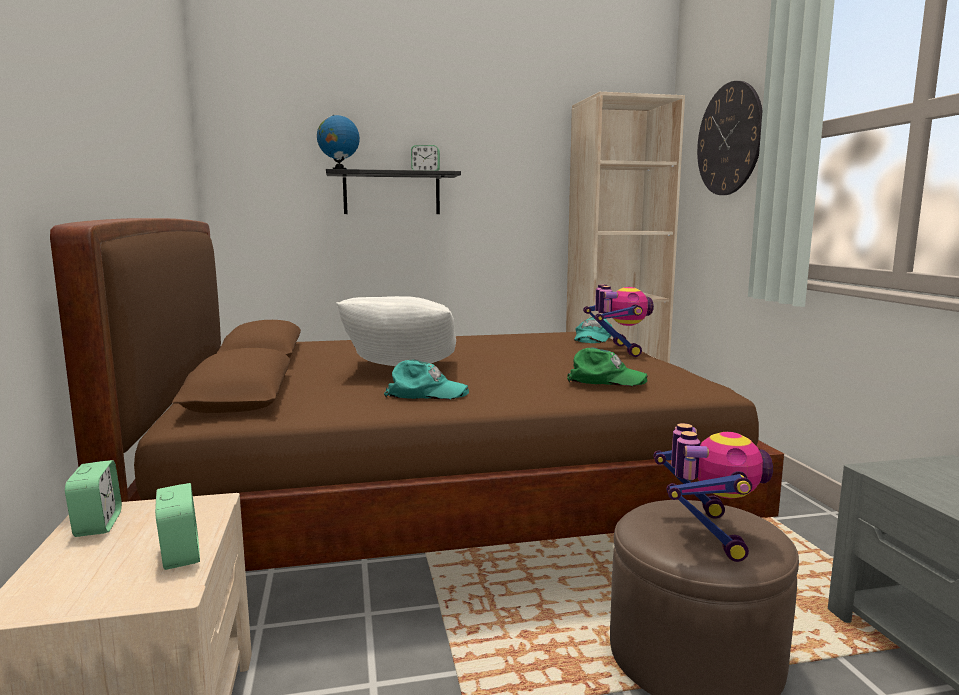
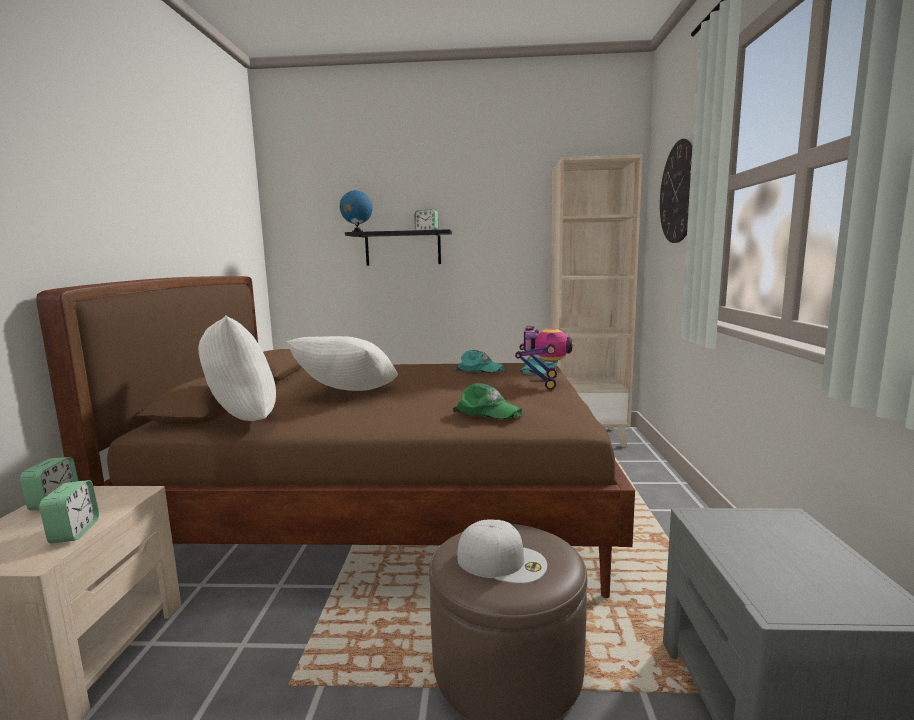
camera: 15 degrees right, 0 degrees up
(307, 406) = (240, 422): none -> white pillow
(426, 393) = (337, 415): turquoise cap -> turquoise cap (480, 369)
(707, 534) = (502, 561): toy robot -> white cap

